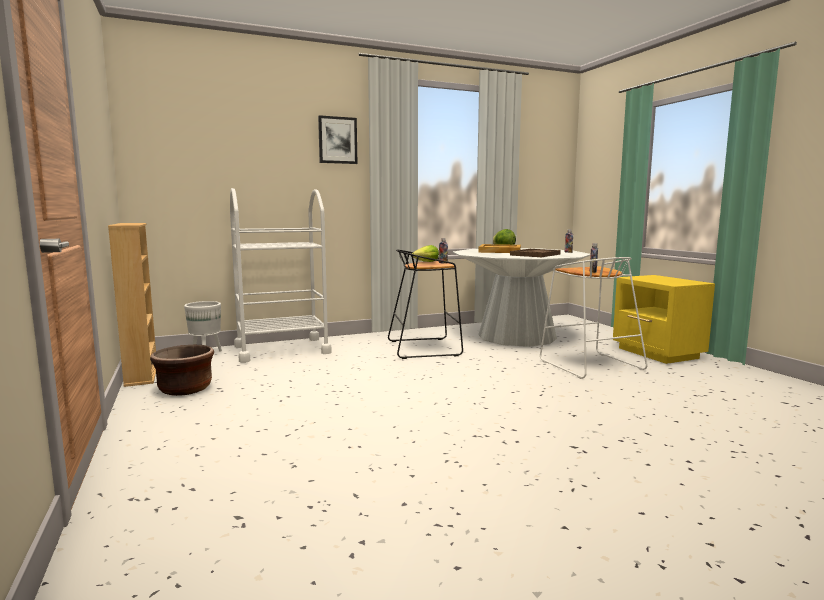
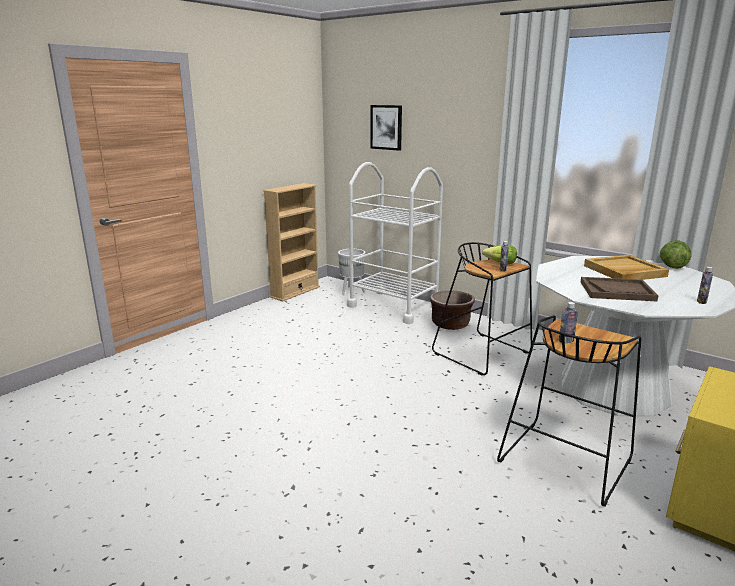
camera: 60 degrees right, 10 degrees up
(185, 389) = (281, 312): brown planter -> brown planter (450, 324)
(337, 140) = (480, 112): picture -> picture (386, 127)
(589, 365) = (564, 459): white stool -> black stool

